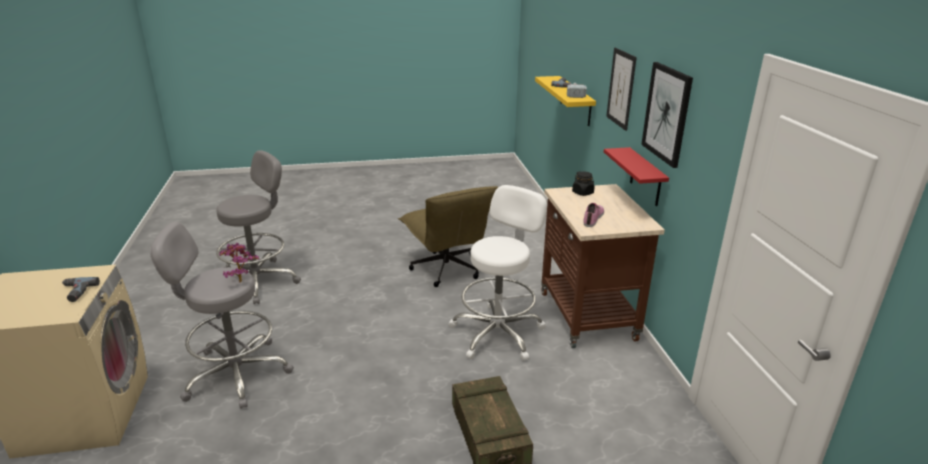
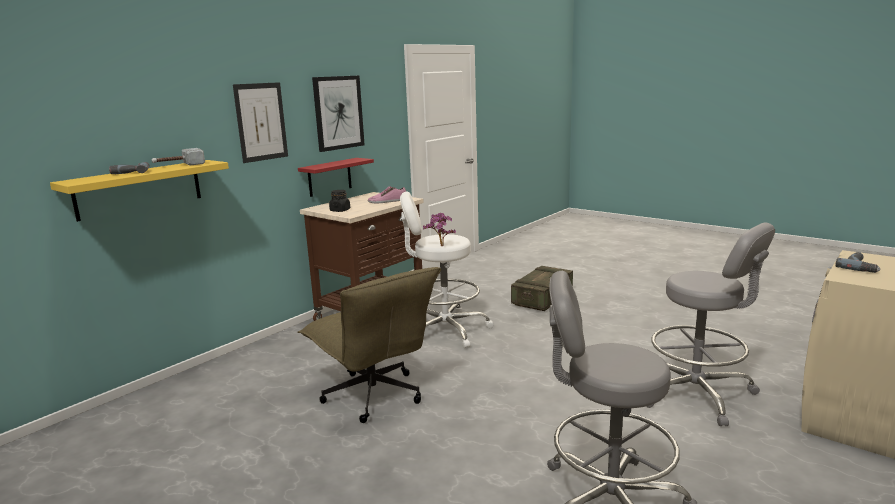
camera: 130 degrees left, 10 degrees down
(240, 280) = (682, 276): potted plant -> potted plant (440, 246)
(445, 268) = (372, 394): beige office chair -> beige office chair turned 120 degrees clockwise

